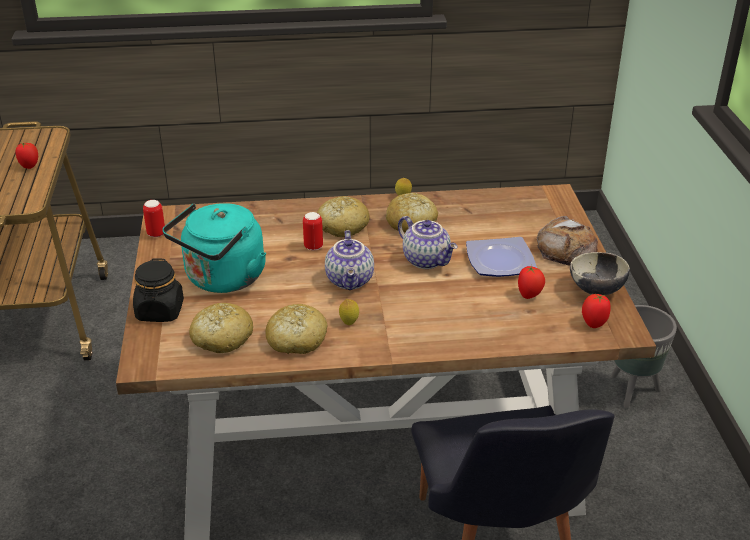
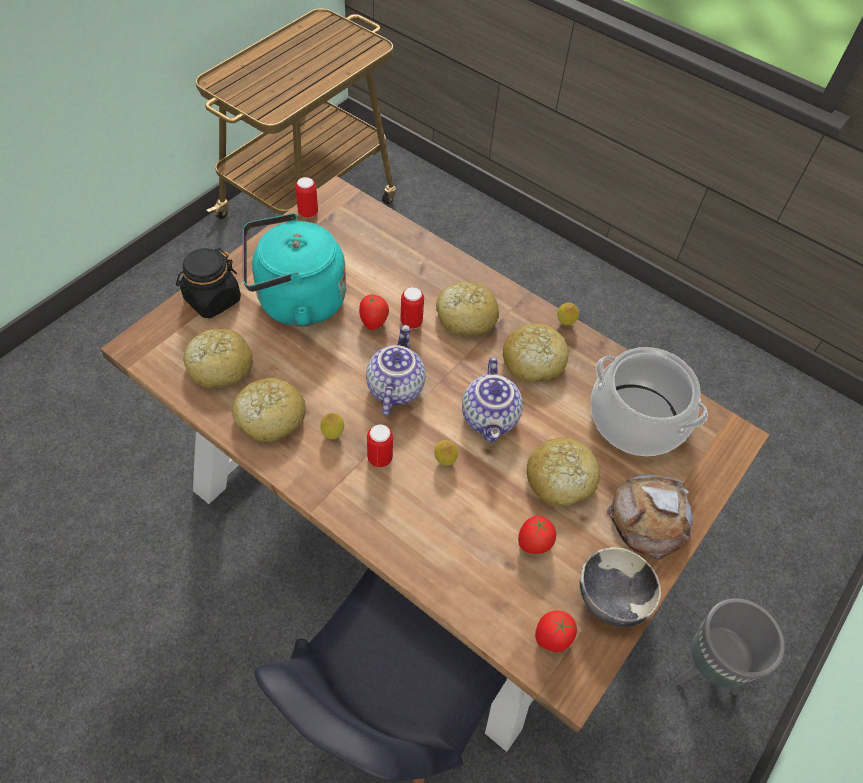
camera: 40 degrees right, 20 degrees up
(29, 166) = (319, 71): tomato -> tomato (373, 323)
(351, 280) = (394, 387): teapot -> teapot turned 150 degrees clockwise
(393, 314) = (380, 458): none -> can
(431, 293) = (445, 461): none -> lemon
(501, 215) = (636, 420): none -> cooking pot
(501, 262) = (560, 479): plate -> bread

